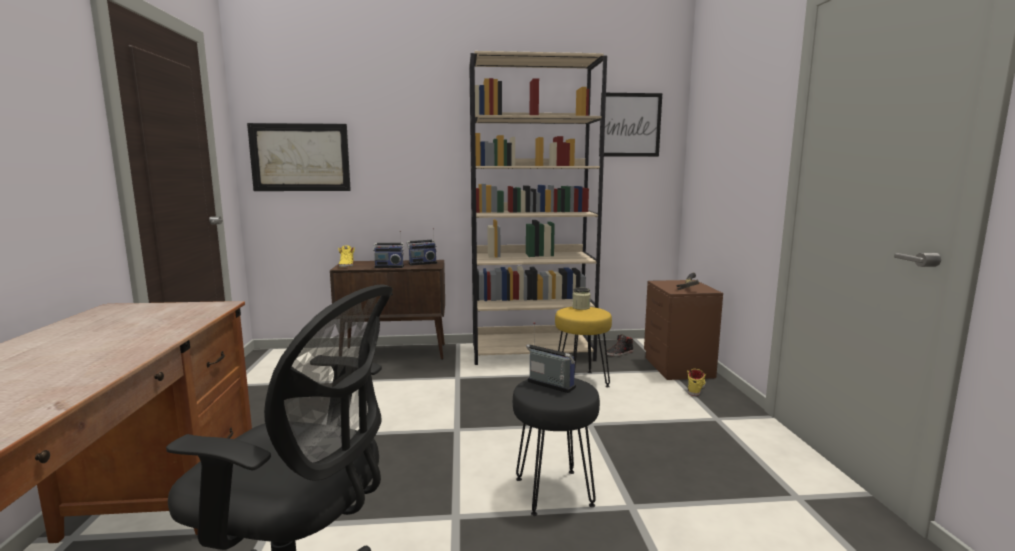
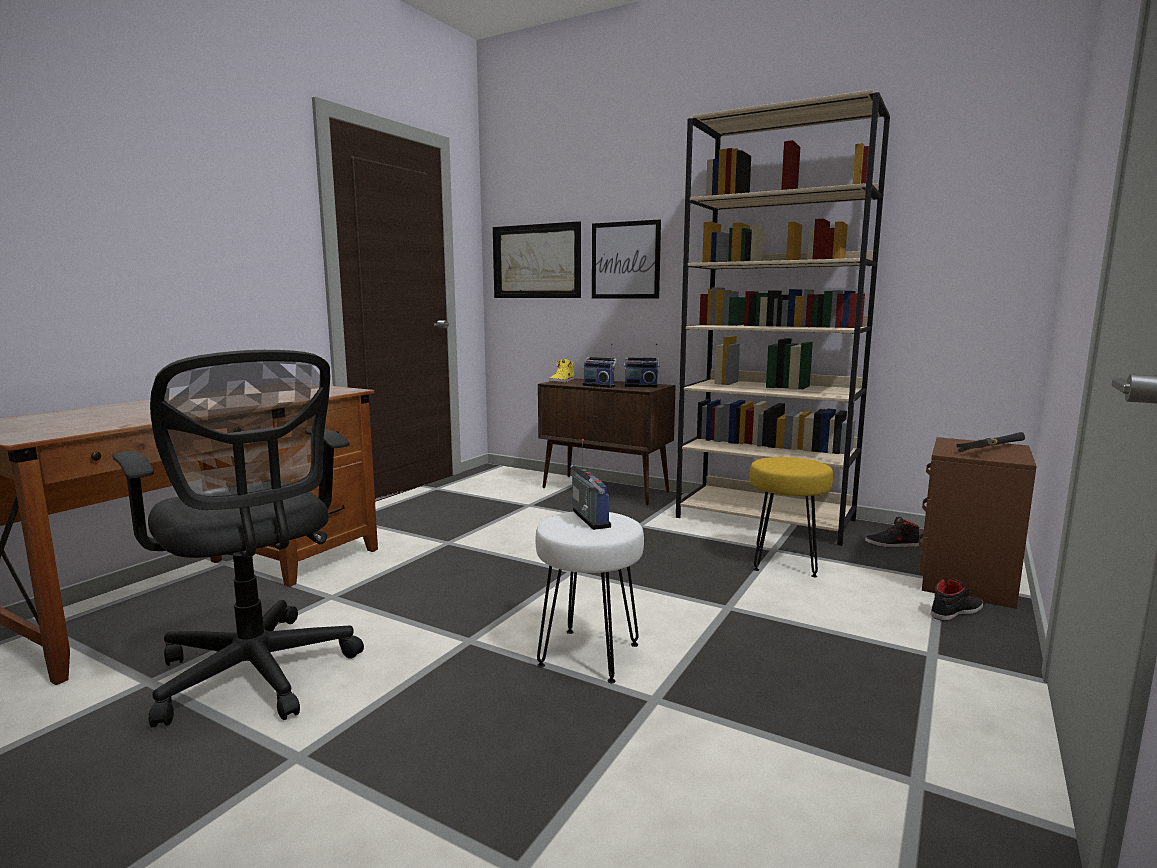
camera: 35 degrees right, 0 degrees up
(553, 492) = (587, 655): black stool -> white stool
(581, 307) = (797, 459): jar -> none
(630, 125) = (957, 196): picture -> picture (625, 260)
(695, 388) = (955, 611): yellow shoe -> black shoe

